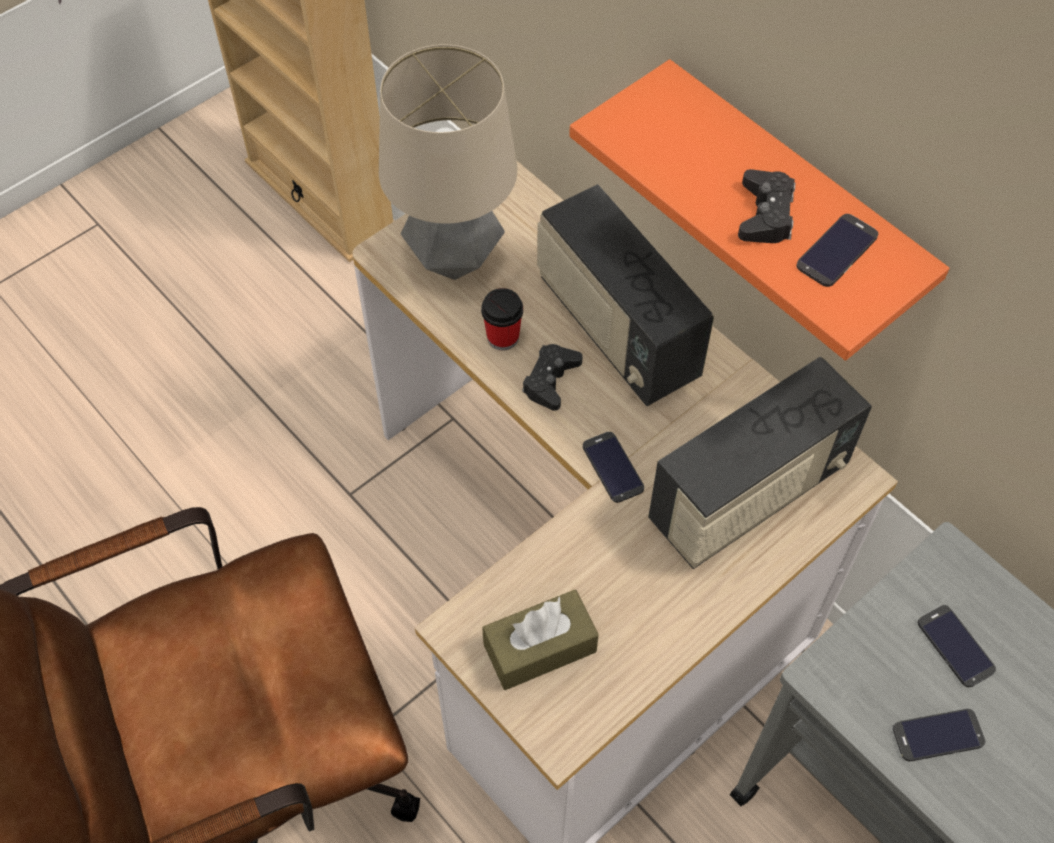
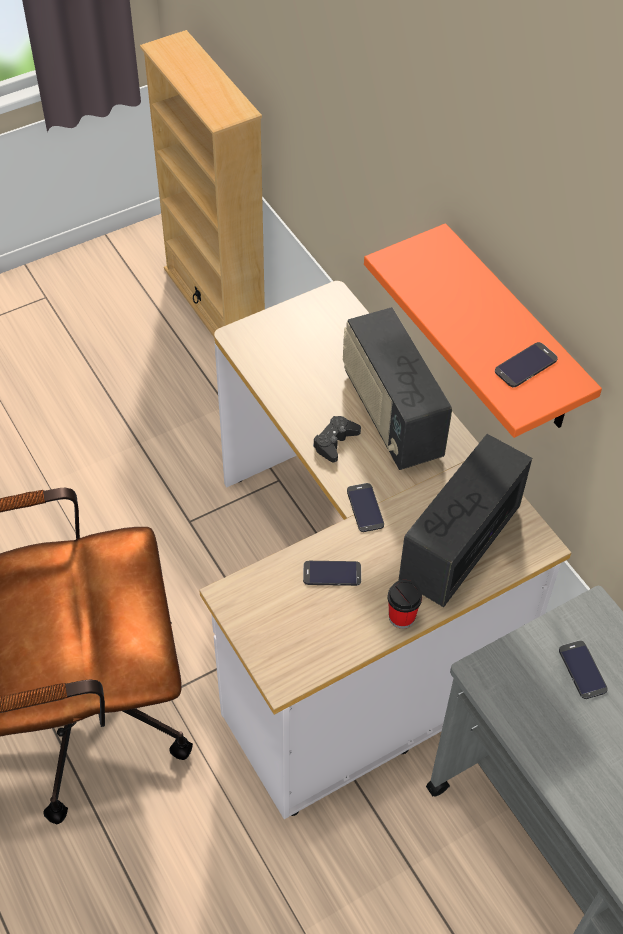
camera: 10 degrees right, 5 degrees down
(454, 258) = (286, 347): table lamp -> none
(503, 337) = (308, 407): cup -> cup (401, 617)
(540, 648) = (283, 618): brown tissue box -> none
(749, 496) = (458, 544): radio -> radio turned 150 degrees clockwise
(765, 214) = (483, 334): black game controller -> none
(938, 735) = (553, 726): phone -> phone (332, 573)

